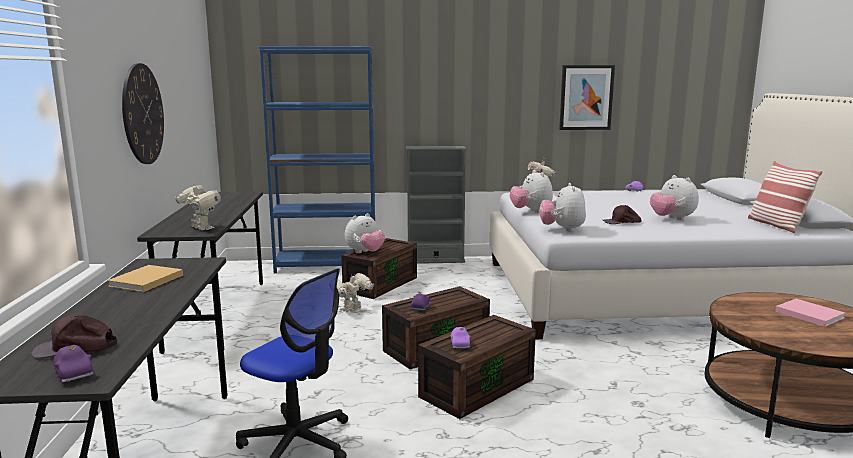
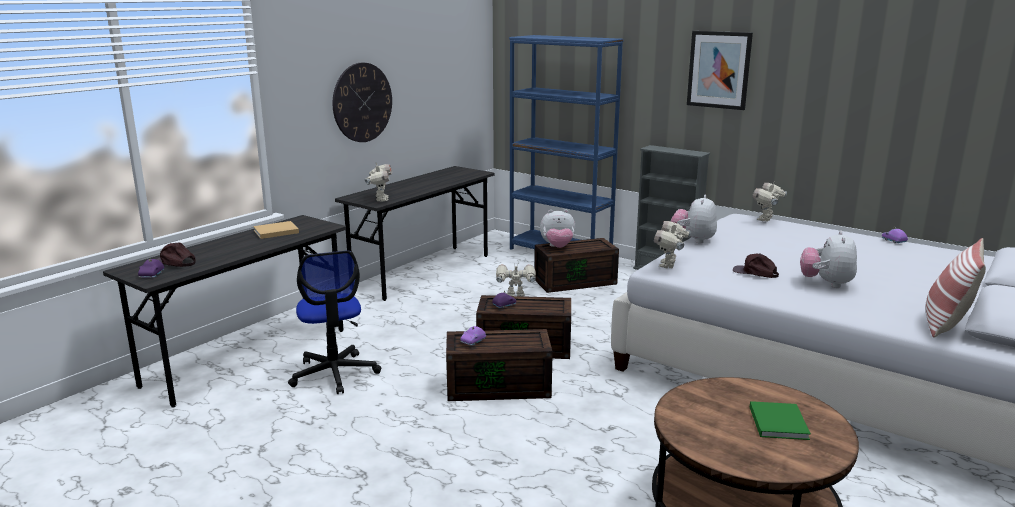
camera: 40 degrees right, 5 degrees up
(562, 229) = (669, 265): plush toy -> toy robot
(586, 97) = (866, 111): picture -> picture (719, 70)
(807, 314) = (778, 421): pink book -> green book

